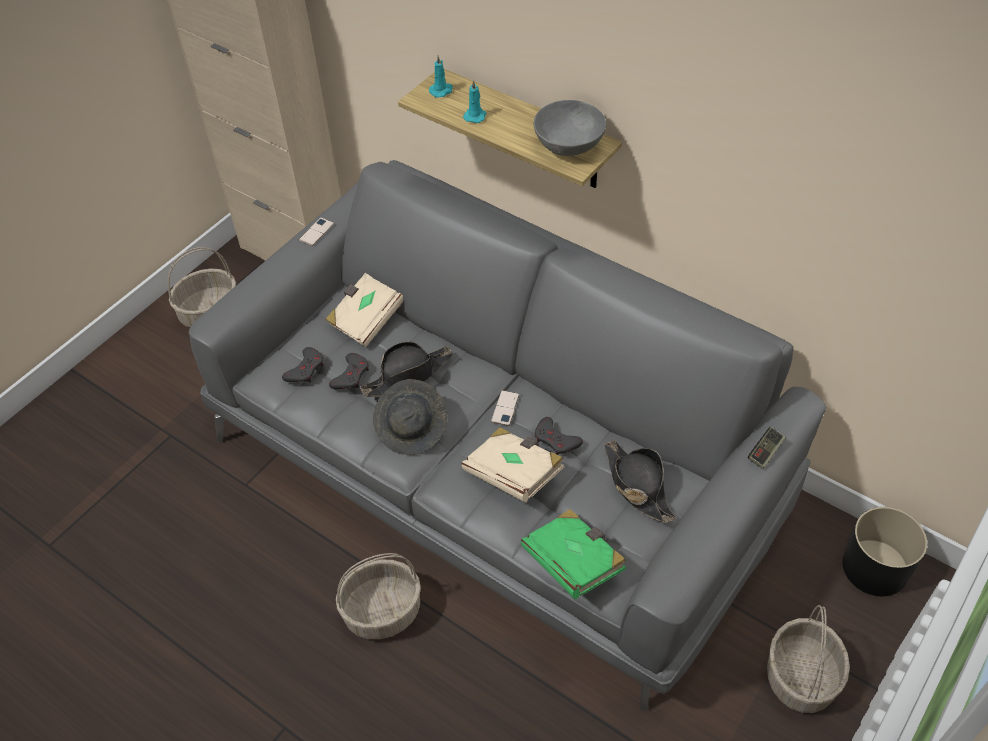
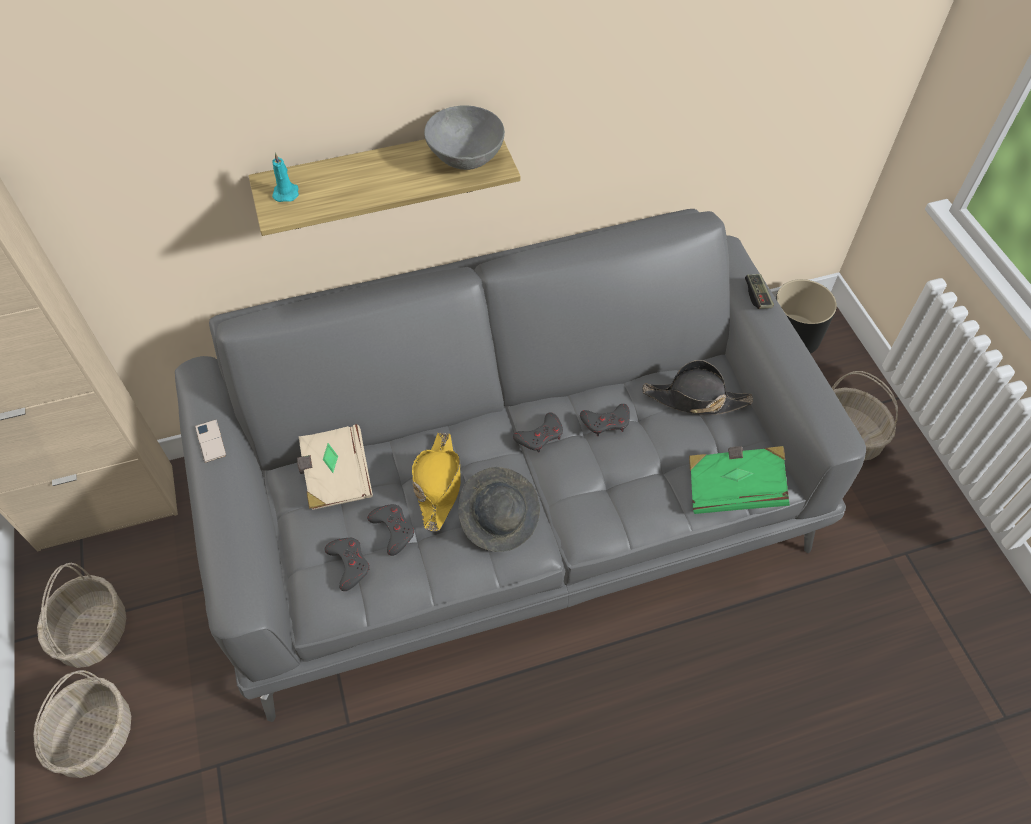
camera: 55 degrees left, 5 degrees up
(383, 611) = (586, 684): basket -> basket (96, 735)
(408, 375) = (438, 484): black hat -> yellow hat
(475, 116) = (352, 190): turquoise candle -> none
(505, 408) = (540, 436): phone -> grey game controller
(513, 474) = (615, 474): beige book -> none

